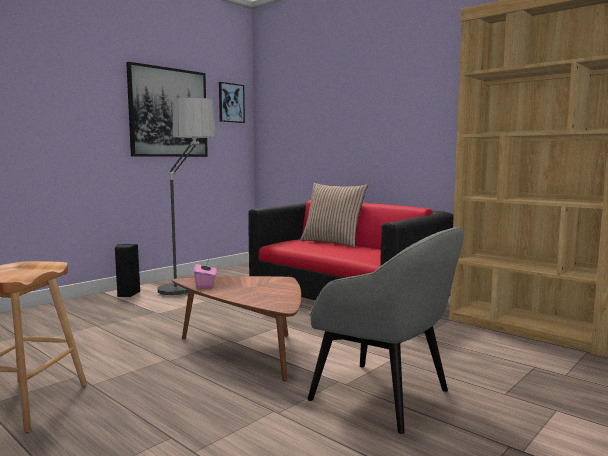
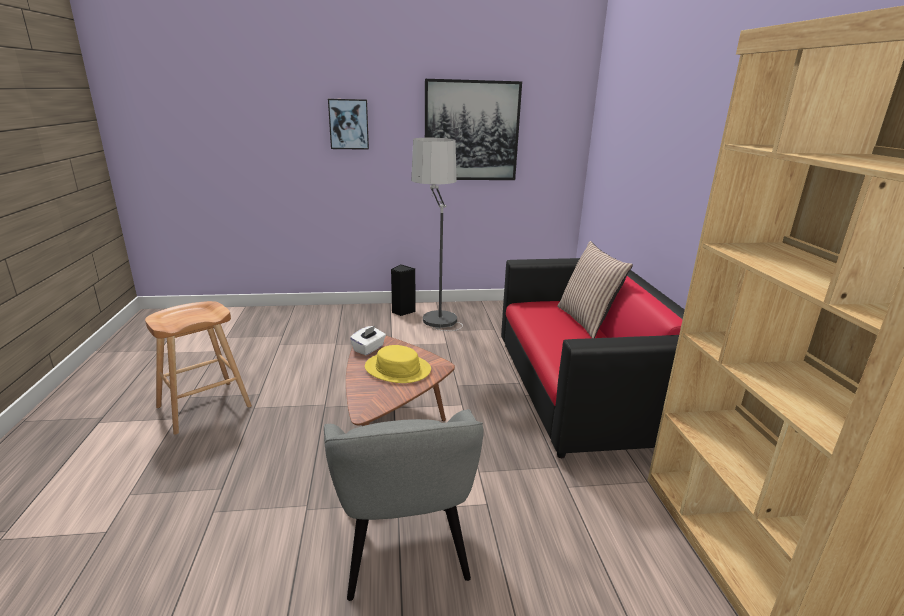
camera: 40 degrees right, 15 degrees up
(205, 284) = (369, 349): pink tissue box -> white tissue box
(231, 103) = (558, 115): picture -> picture (348, 124)
(256, 286) = (398, 369): none -> yellow hat

